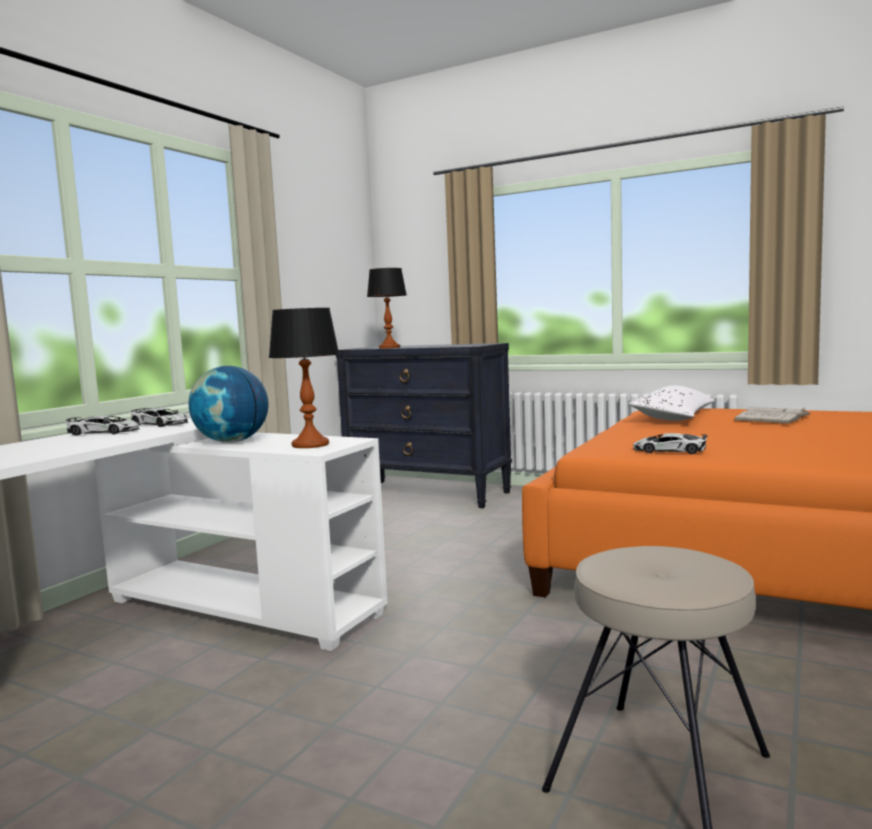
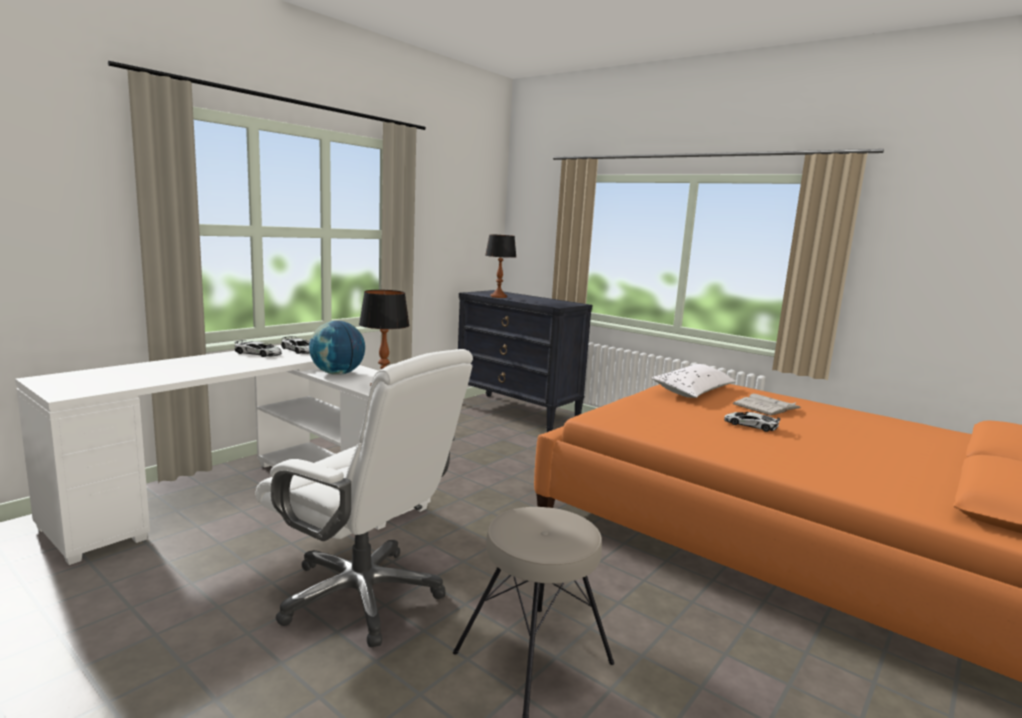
camera: 10 degrees right, 5 degrees up
(360, 740) = (363, 595): none -> white office chair
(669, 450) = (648, 427): toy car -> toy car (750, 425)

